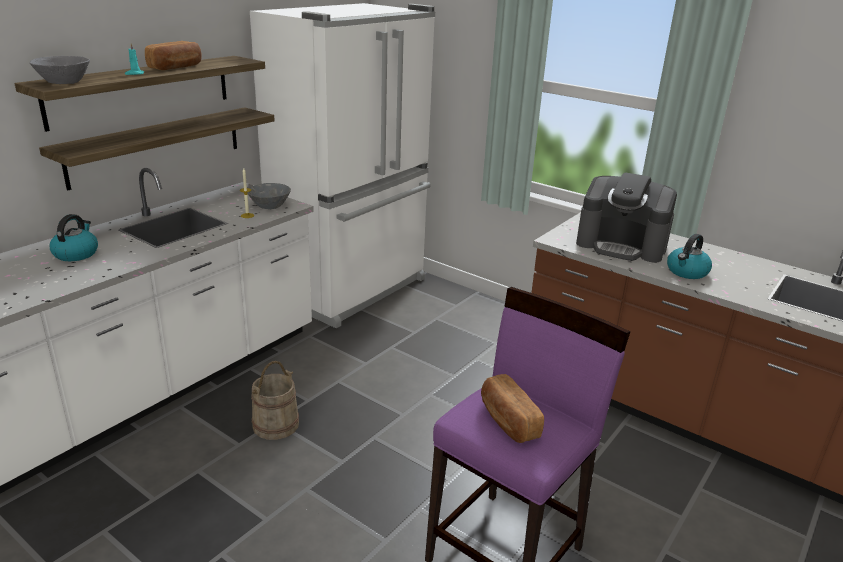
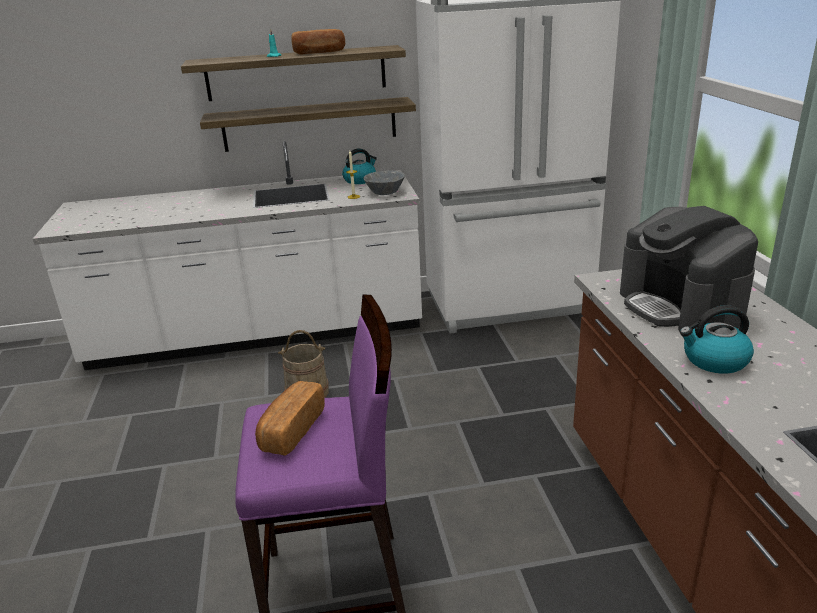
camera: 45 degrees right, 0 degrees up
(63, 82) = (212, 60): grey bowl -> none
(76, 253) = (203, 201): kettle -> kettle (360, 180)

